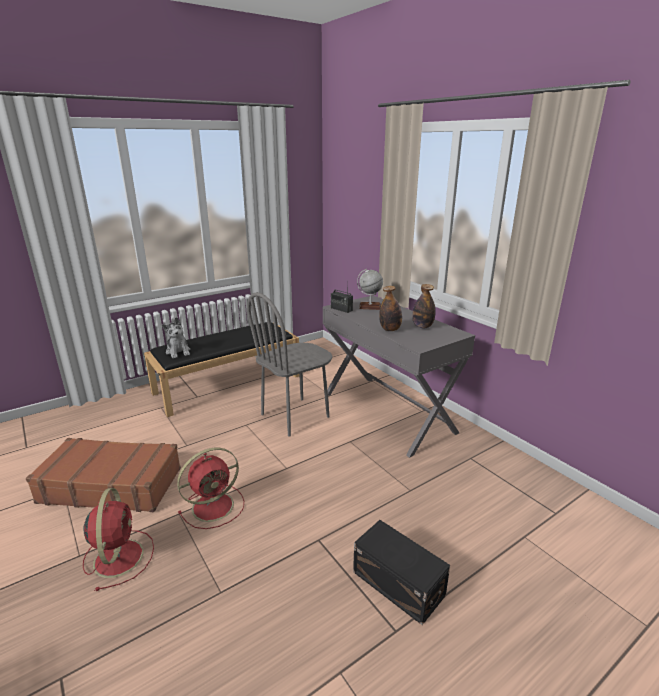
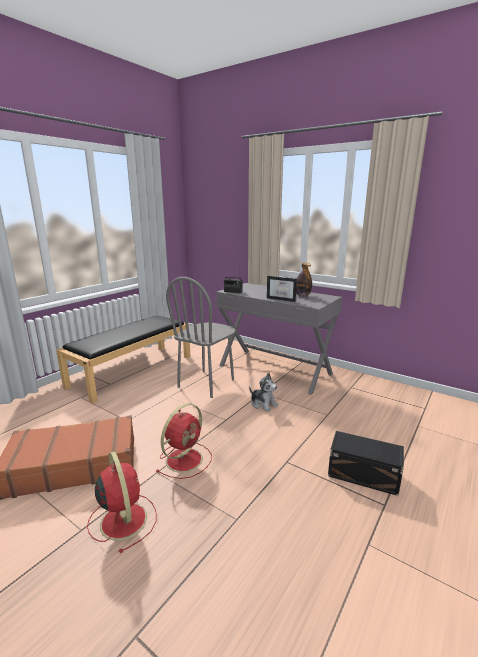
camera: 20 degrees left, 5 degrees down
(178, 352) = (94, 343): plush toy -> plush toy (263, 404)
(370, 306) = (252, 288): globe -> none
(390, 329) = (282, 299): bottle -> picture frame

